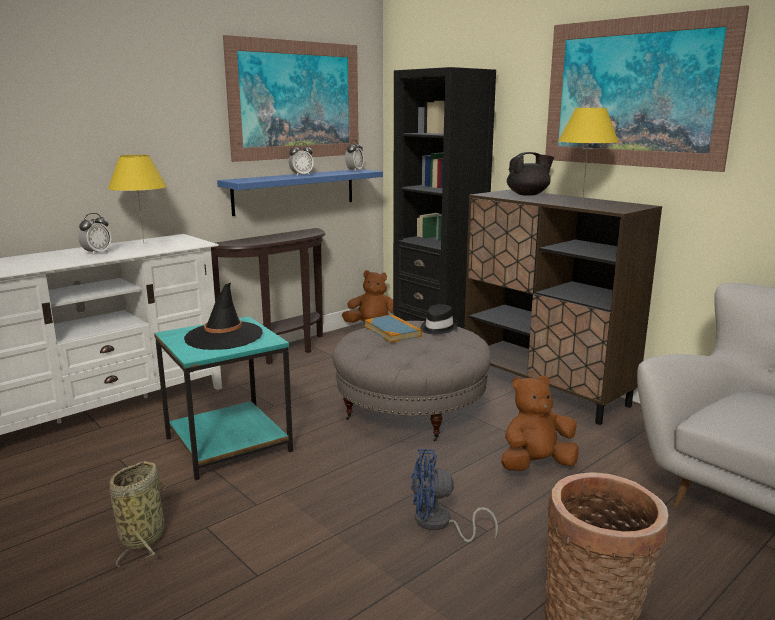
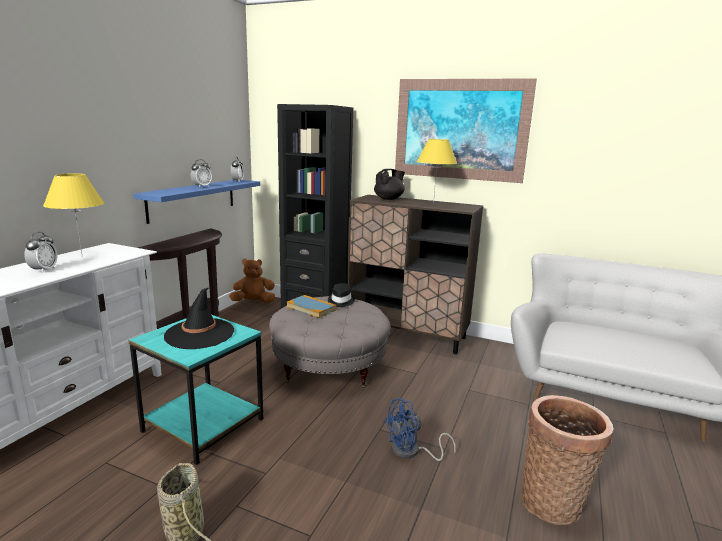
camera: 25 degrees left, 0 degrees up
(296, 100) = (191, 124): picture -> none
(536, 465) = (440, 391): brown plush toy -> none

